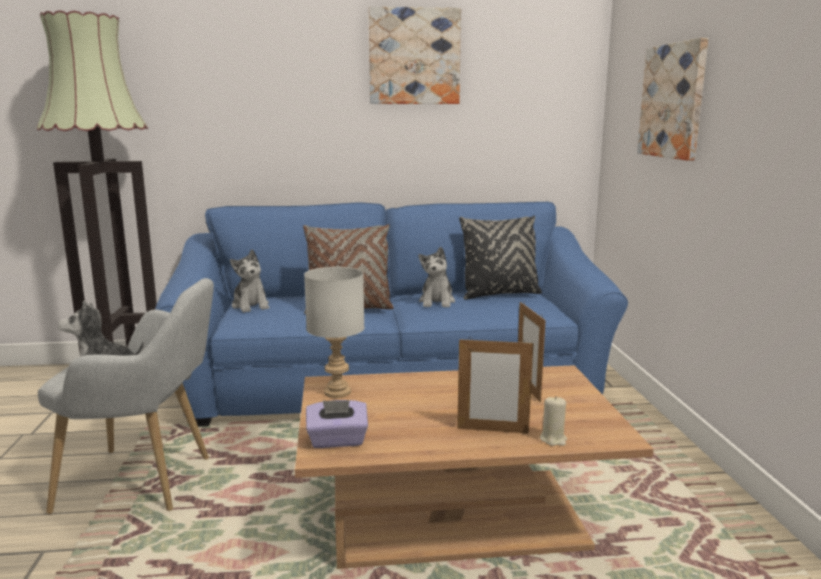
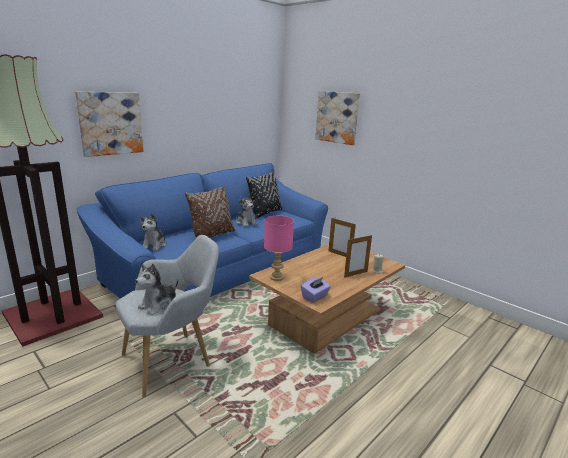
camera: 40 degrees left, 5 degrees up
(251, 306) = (154, 245): plush toy -> plush toy turned 75 degrees clockwise
(337, 393) = (277, 278): grey table lamp -> pink table lamp
(414, 57) = (201, 86): picture -> picture (110, 123)

